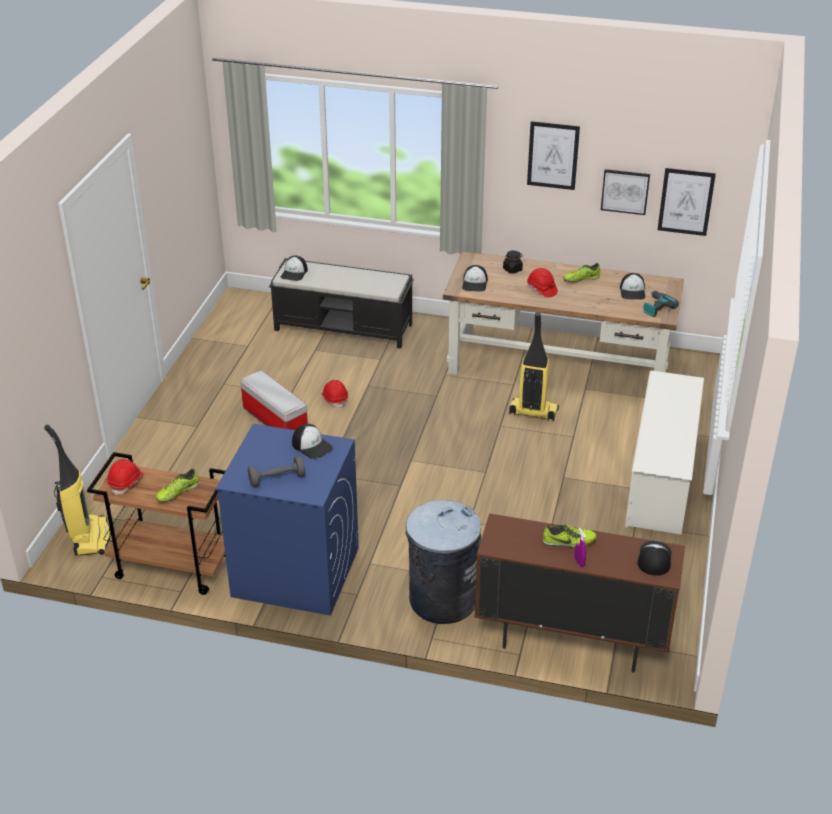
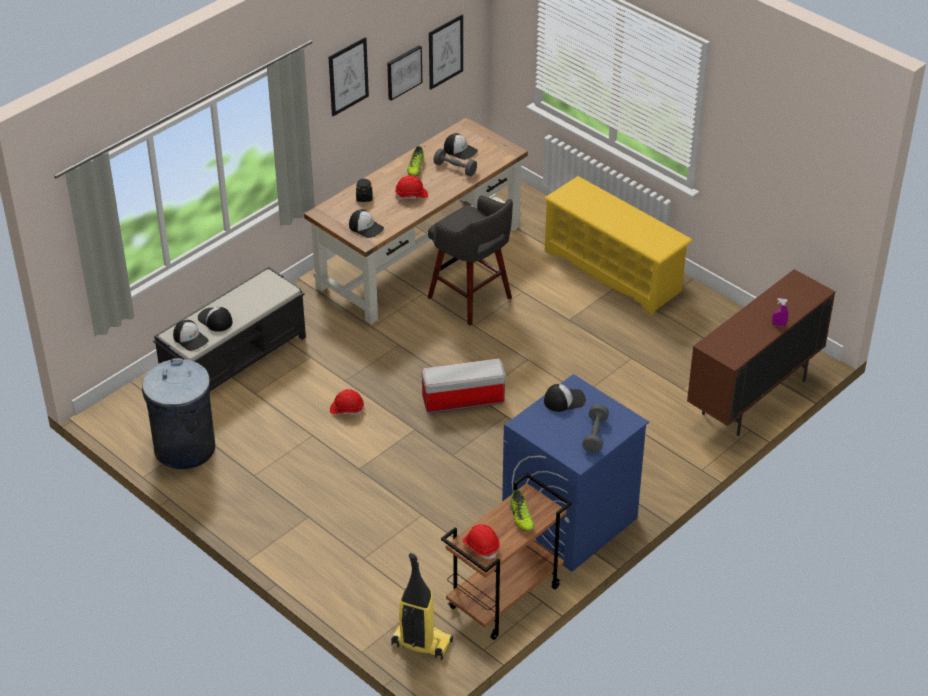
camera: 60 degrees left, 5 degrees up
(274, 420) = (345, 460): storage box -> storage box (462, 400)
(442, 599) = (663, 447): grey trash can -> grey trash can (184, 448)
(532, 412) = (471, 299): vacuum cleaner -> grey stool
(569, 541) = (753, 320): shoe -> none
(603, 297) = (455, 169): none -> grey dumbbell
(654, 558) = (798, 288): cap -> cap (215, 320)
(656, 307) = (494, 149): power drill -> none
(661, 480) = (613, 271): white shoe rack -> yellow shoe rack

